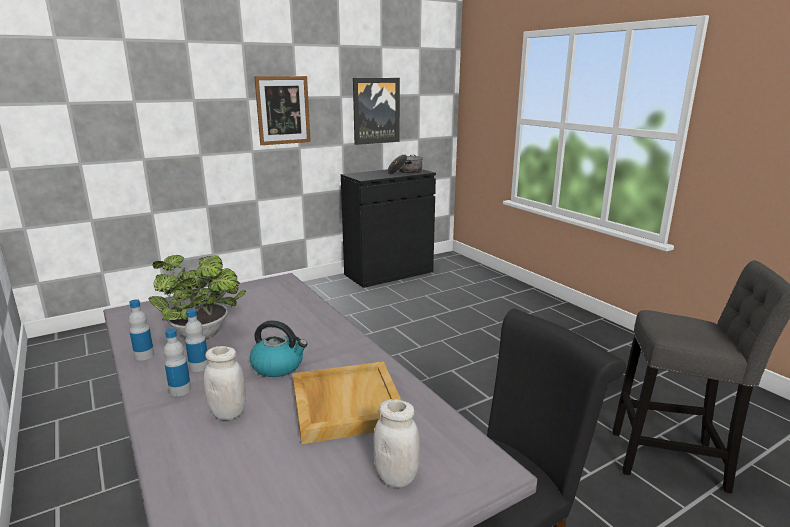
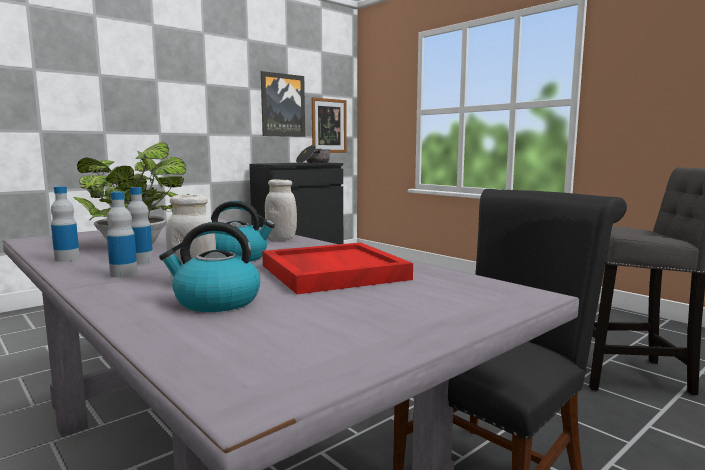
camera: 10 degrees left, 10 degrees down
(235, 451) = (216, 302): none -> kettle
(283, 110) = (192, 95): picture -> picture (329, 126)
(345, 404) = (332, 272): beige tray -> red tray
(396, 477) = (425, 305): white jar -> white jar (281, 239)

